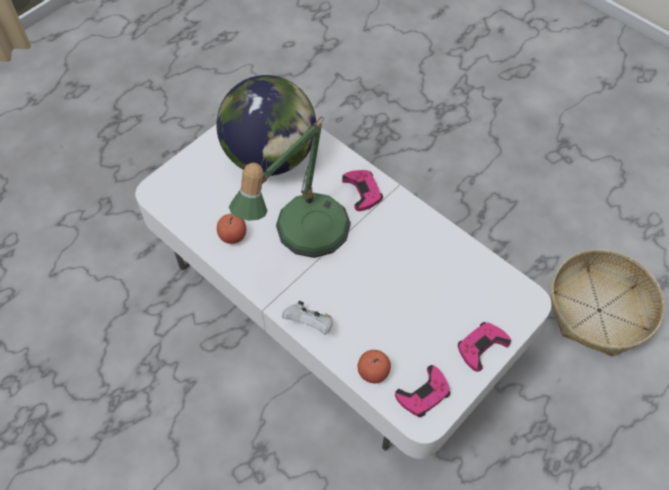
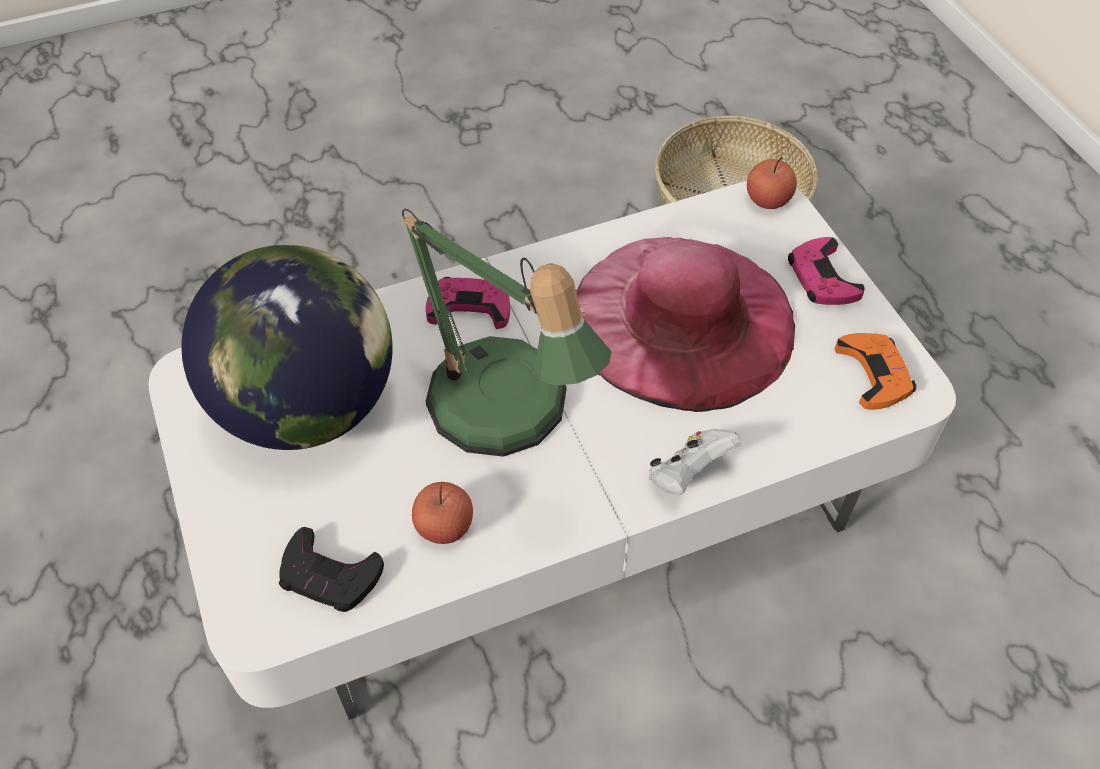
camera: 65 degrees left, 5 degrees down
(190, 205) = (329, 575): none -> black game controller
(373, 372) = (813, 422): apple -> apple (768, 200)
(409, 287) = (682, 319): none -> pink hat
(423, 394) = (874, 374): pink game controller -> orange game controller

